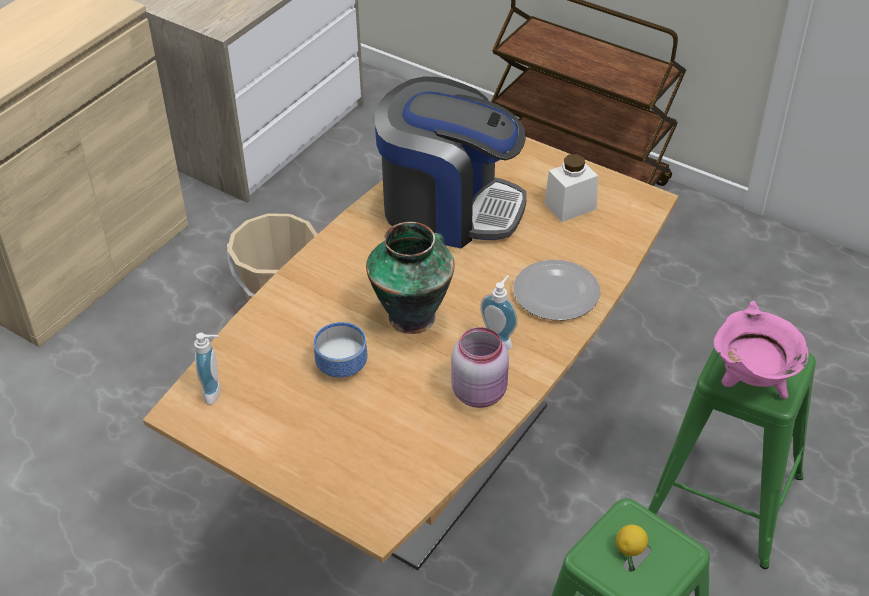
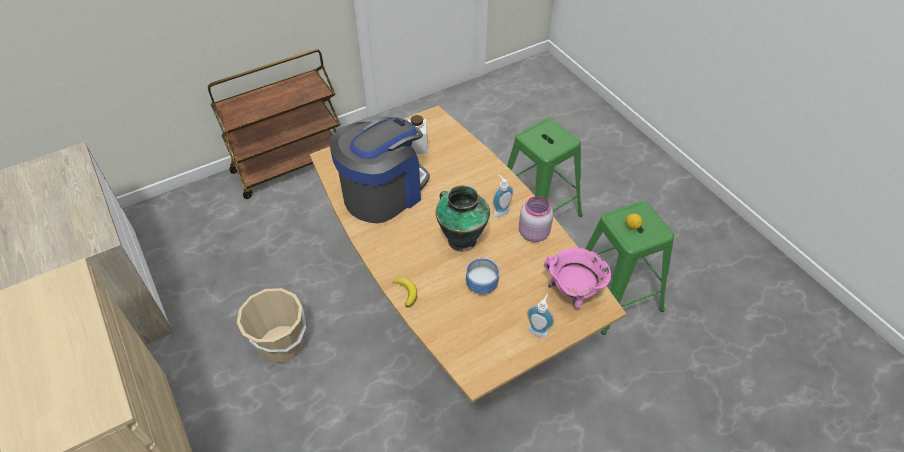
camera: 65 degrees left, 5 degrees up
(216, 392) = (470, 353): soap dispenser -> soap dispenser (538, 329)
(285, 294) = (406, 292): none -> banana
(555, 292) = (479, 177): plate -> none
(751, 383) = (556, 144): pink cooking pot -> pink cooking pot (573, 293)

